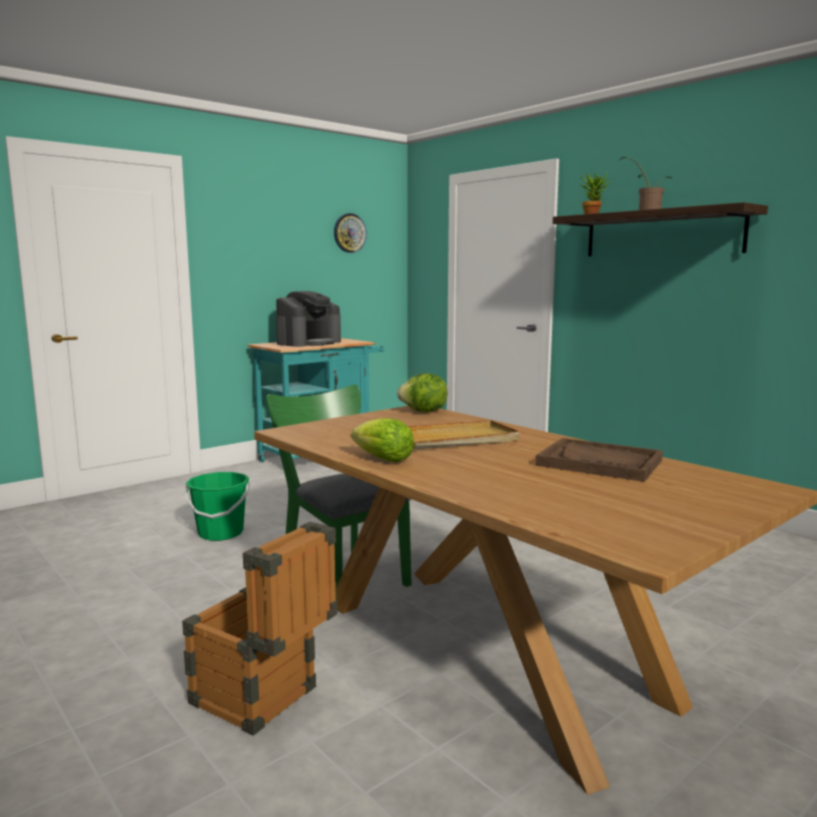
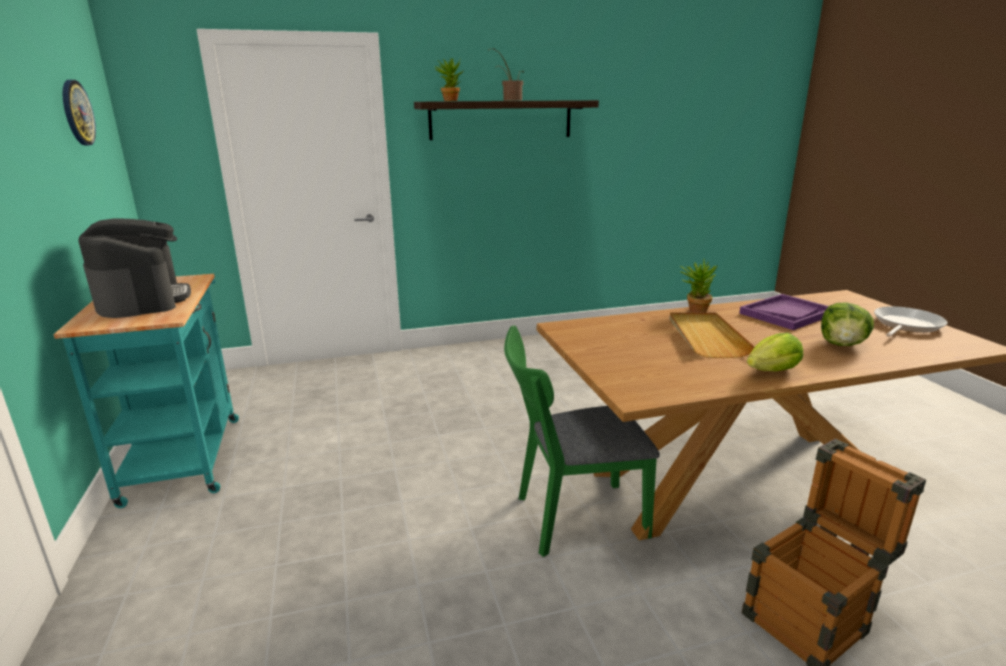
camera: 65 degrees left, 10 degrees up
(220, 533) = (384, 593): green bucket -> none
(424, 412) = (582, 327): lettuce -> lettuce (842, 345)
(542, 434) = (694, 310): none -> potted plant
(599, 463) = (786, 314): brown tray -> purple tray
(670, 514) = (905, 325): none -> frying pan

